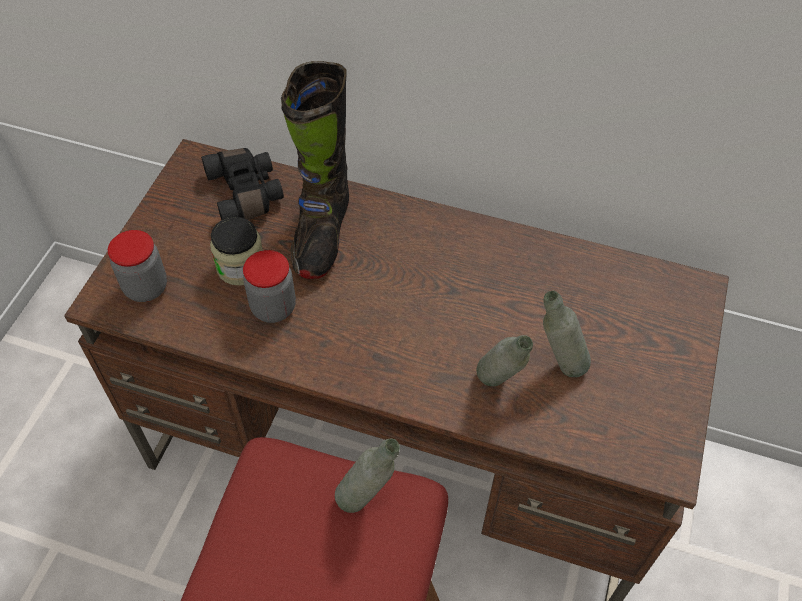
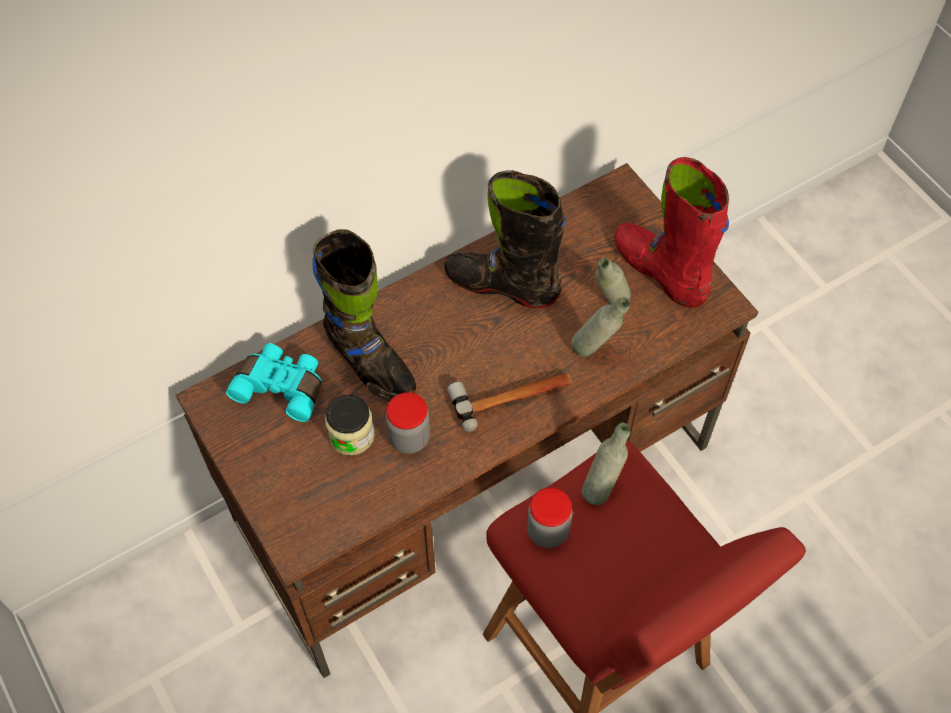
camera: 50 degrees left, 5 degrees up
(146, 287) = (311, 510): jar -> jar (547, 531)
(247, 193) = (282, 386): black binoculars -> turquoise binoculars
(385, 354) = (512, 396): none -> hammer
(492, 270) = (502, 285): none -> black boot
(643, 383) = (660, 271): none -> red boot

